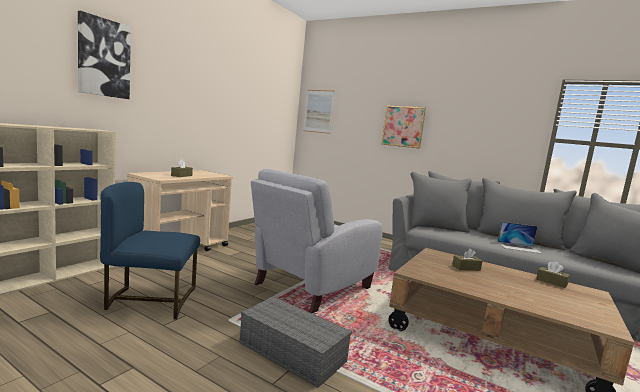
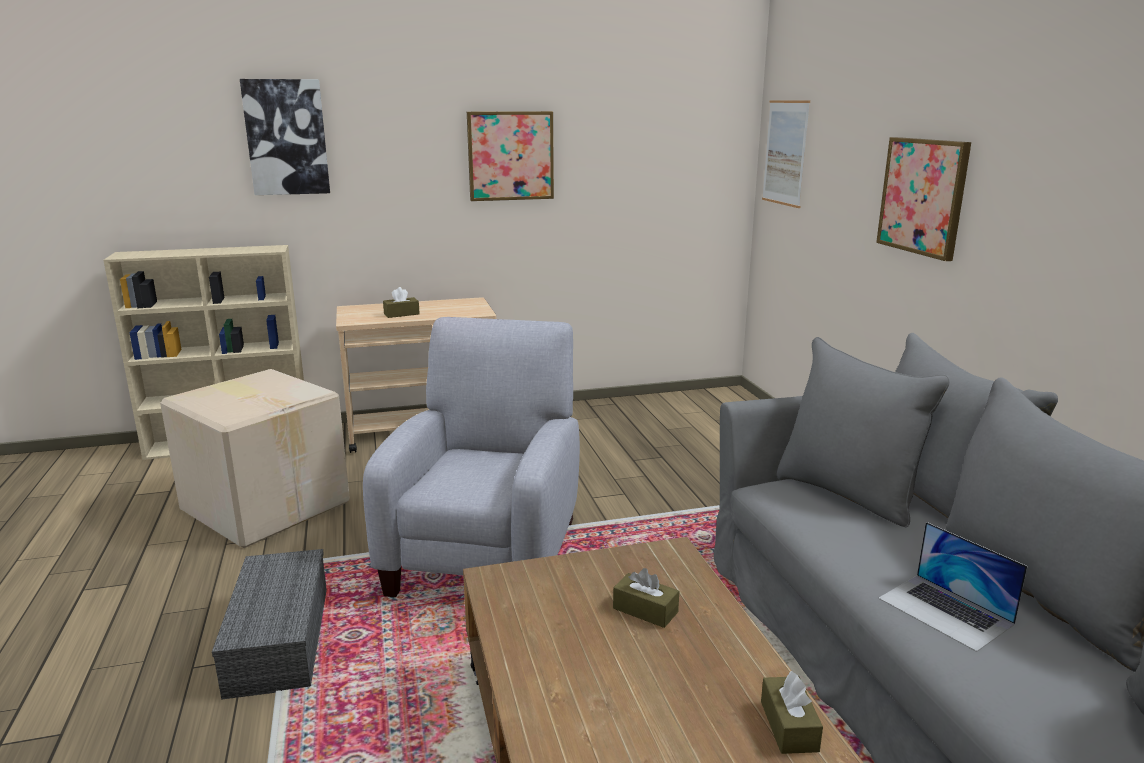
camera: 45 degrees right, 10 degrees up
(151, 300) = (266, 505): blue chair -> cardboard box
(217, 95) = (510, 156): none -> picture
(310, 287) = (489, 550): grey armchair -> grey armchair turned 105 degrees clockwise

